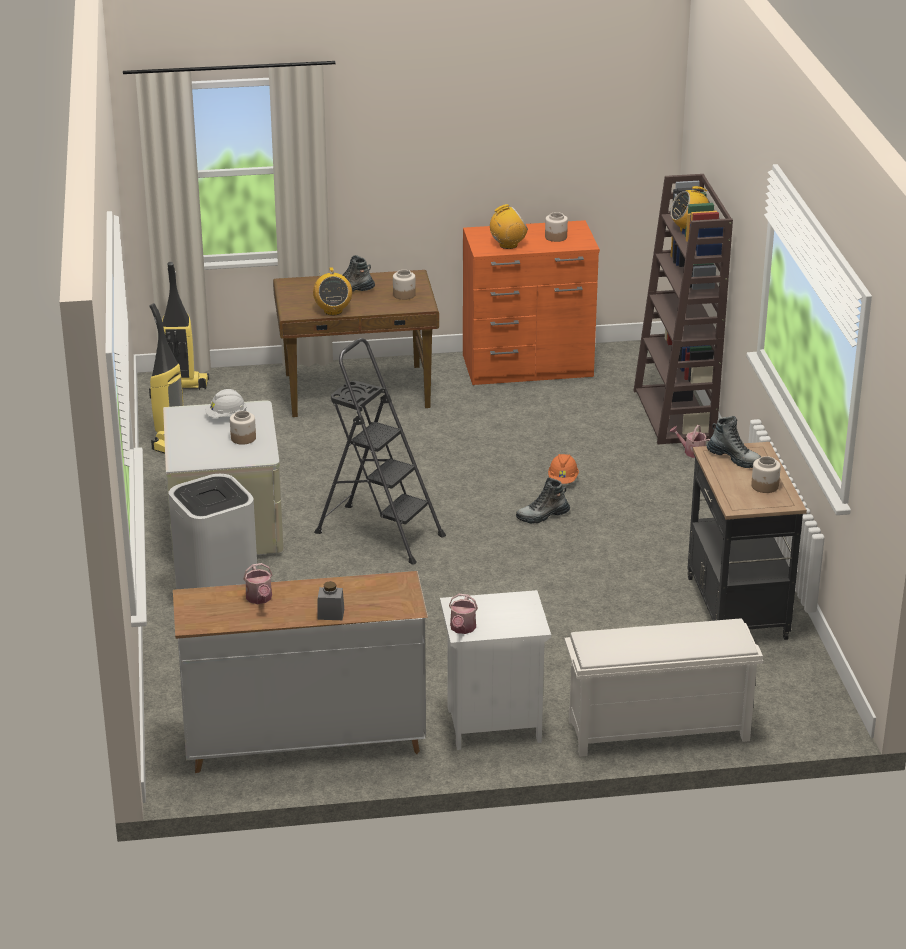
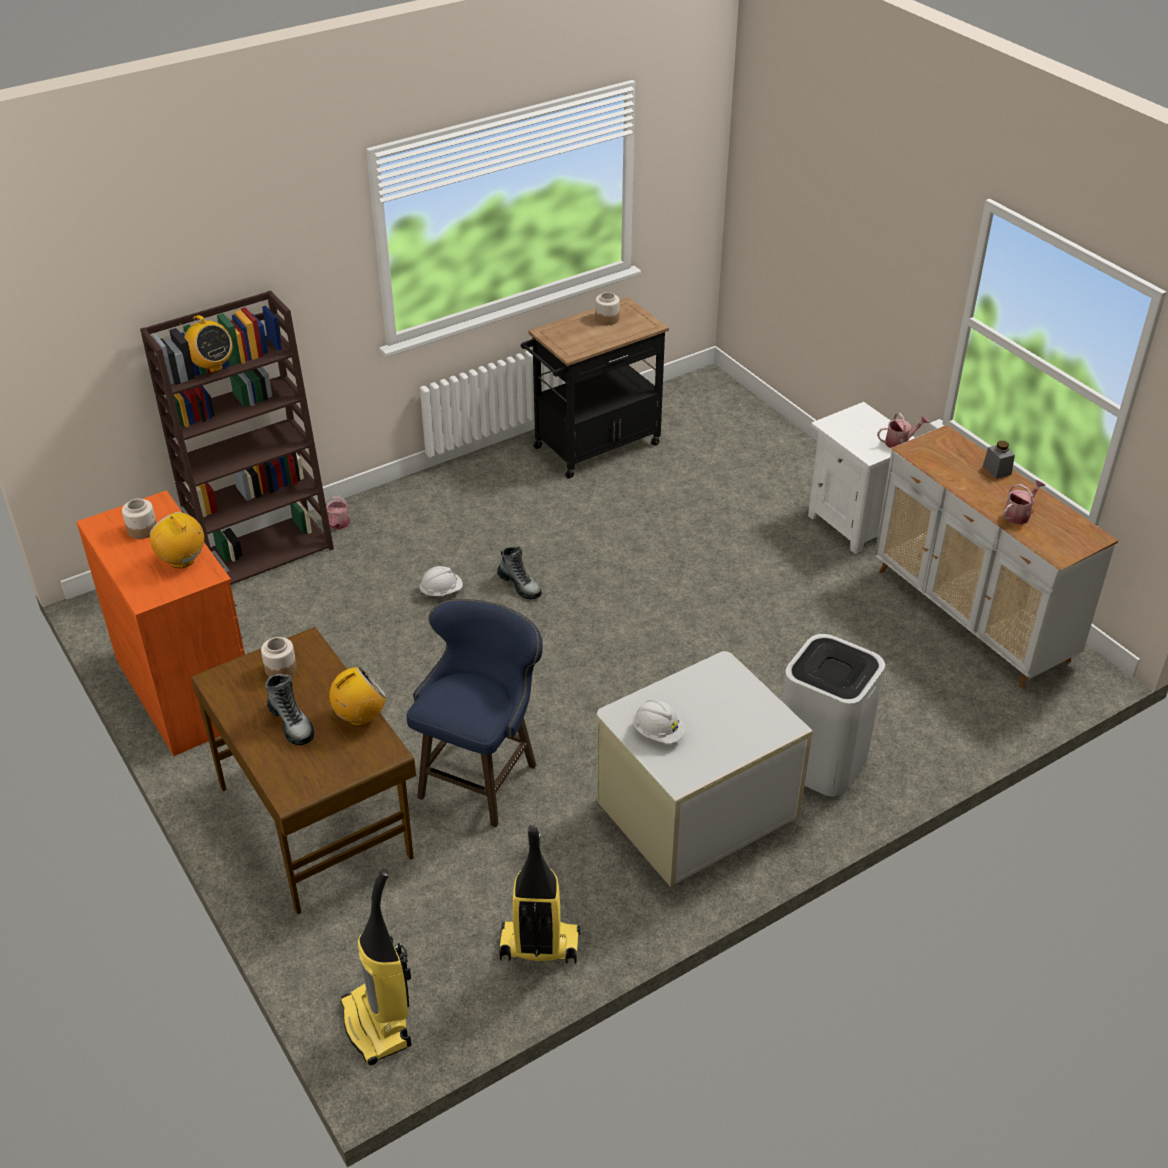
camera: 115 degrees left, 10 degrees up
(243, 438) = (697, 697): jar -> none
(339, 453) = (481, 777): none -> blue stool
(378, 533) = (626, 685): step ladder -> none
(563, 480) = (441, 591): orange hard hat -> white hard hat
(656, 731) = (790, 448): white shoe rack -> none
(734, 458) = (572, 340): boot -> none

